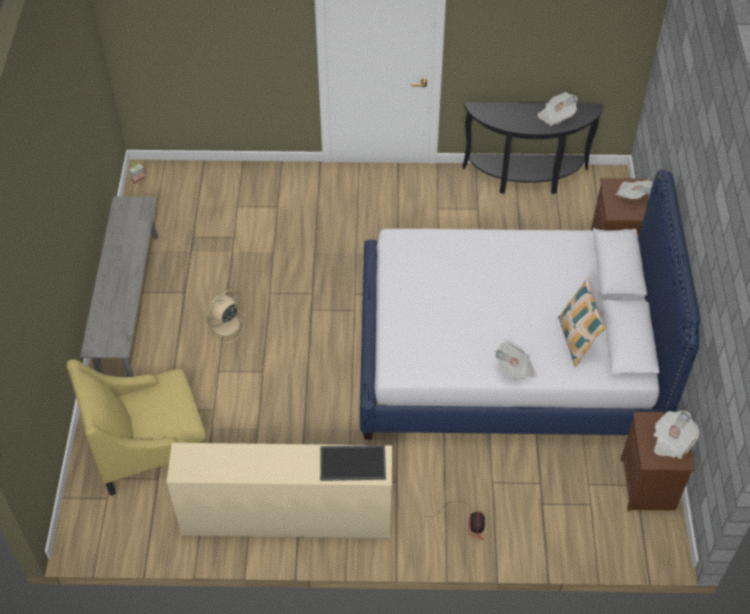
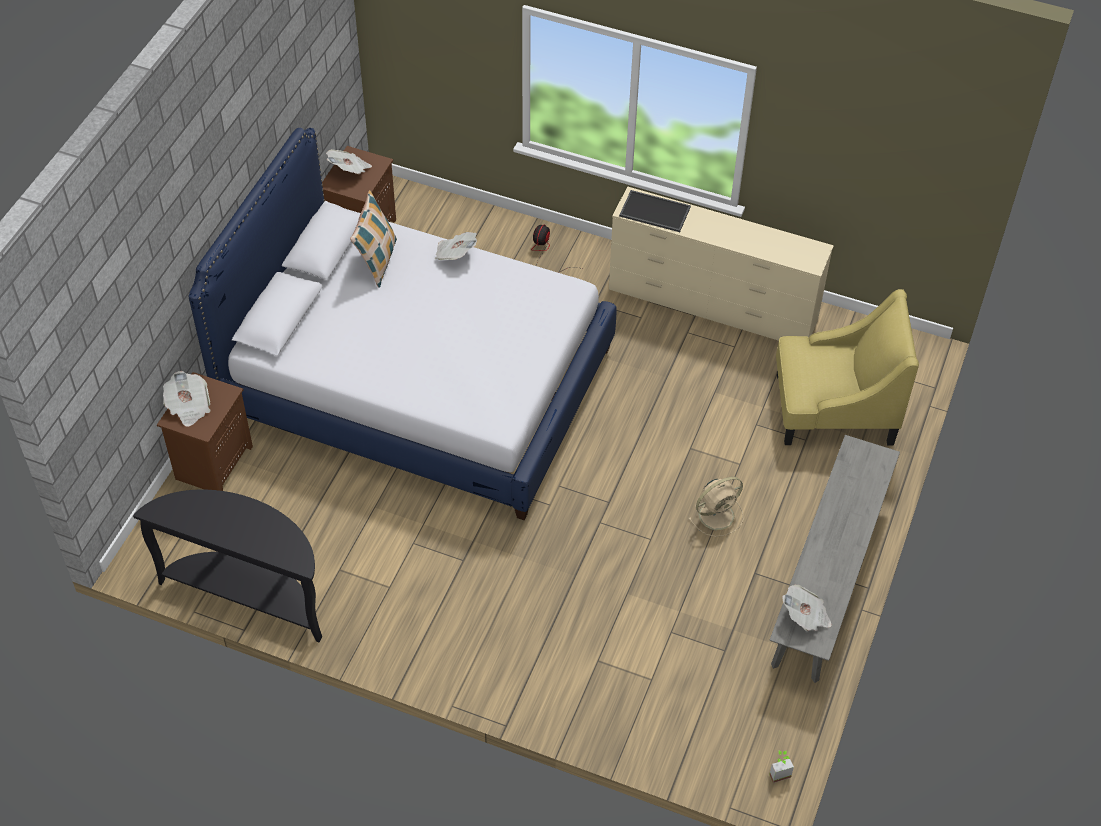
camera: 160 degrees left, 0 degrees up
(556, 116) = (207, 515): newspaper -> newspaper (805, 616)

